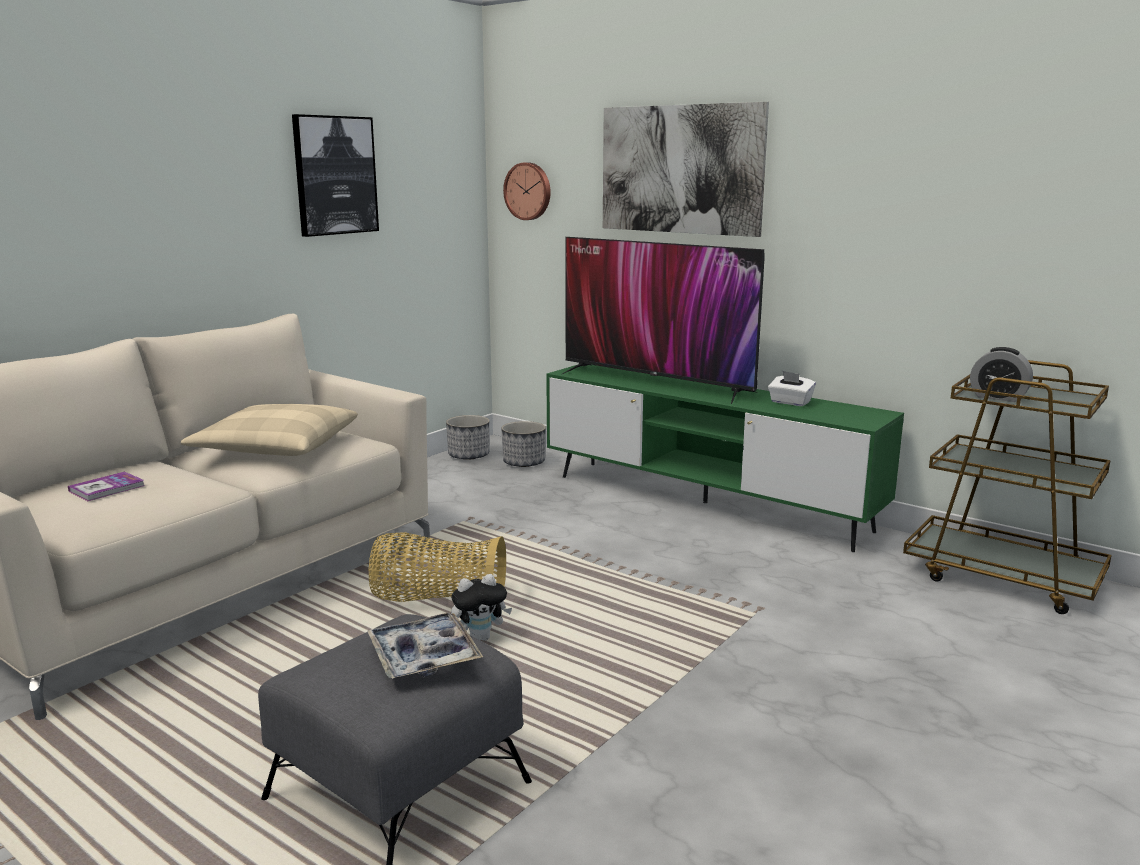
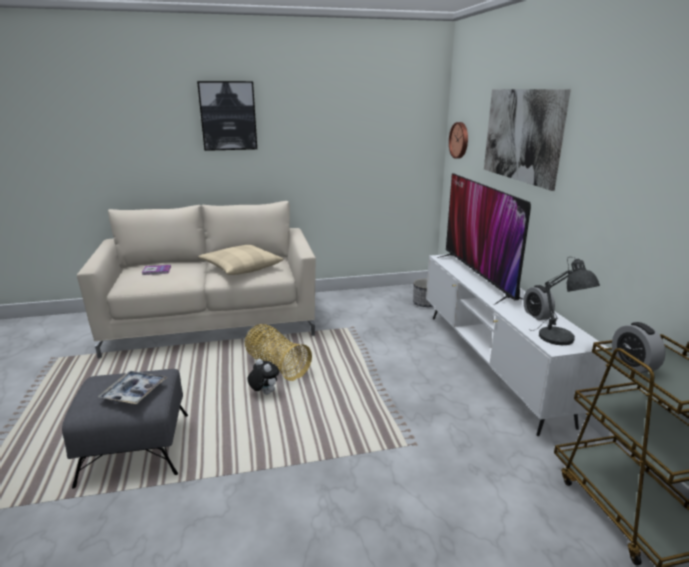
camera: 40 degrees right, 5 degrees up
(335, 175) = (333, 128): picture -> picture (228, 116)
(469, 455) = (404, 291): planter -> none
(480, 638) = (264, 393): plush toy -> plush toy turned 150 degrees counterclockwise
(704, 502) = (490, 363): green tv stand -> white tv stand
(790, 402) = (536, 315): white tissue box -> alarm clock
(852, 416) = (559, 339): none -> grey table lamp

